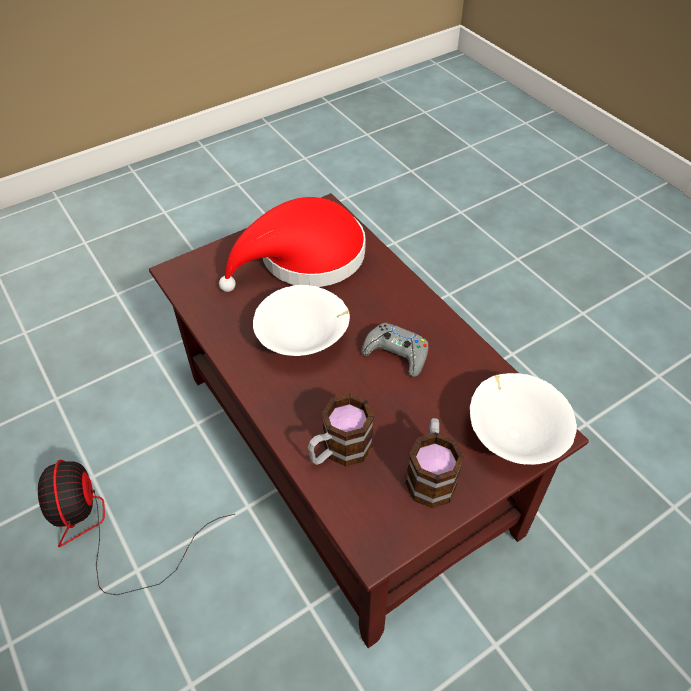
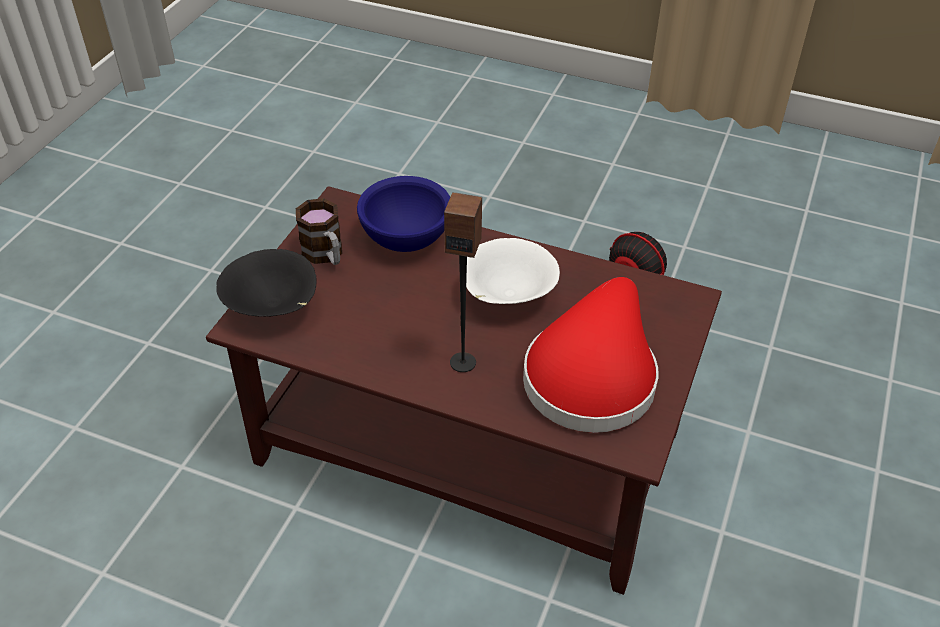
camera: 145 degrees right, 5 degrees down
(339, 451) = (405, 238): mug -> blue bowl
(384, 308) = (463, 362): none -> speaker
(396, 354) = (417, 325): grey game controller -> none
(513, 435) = (273, 309): white bowl -> black bowl

